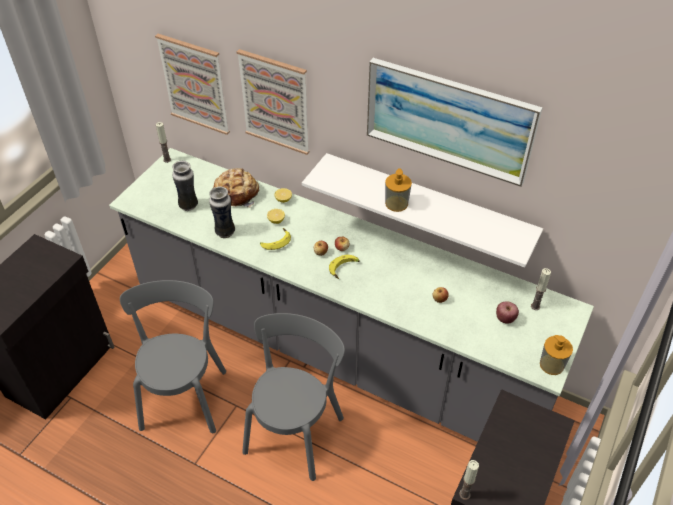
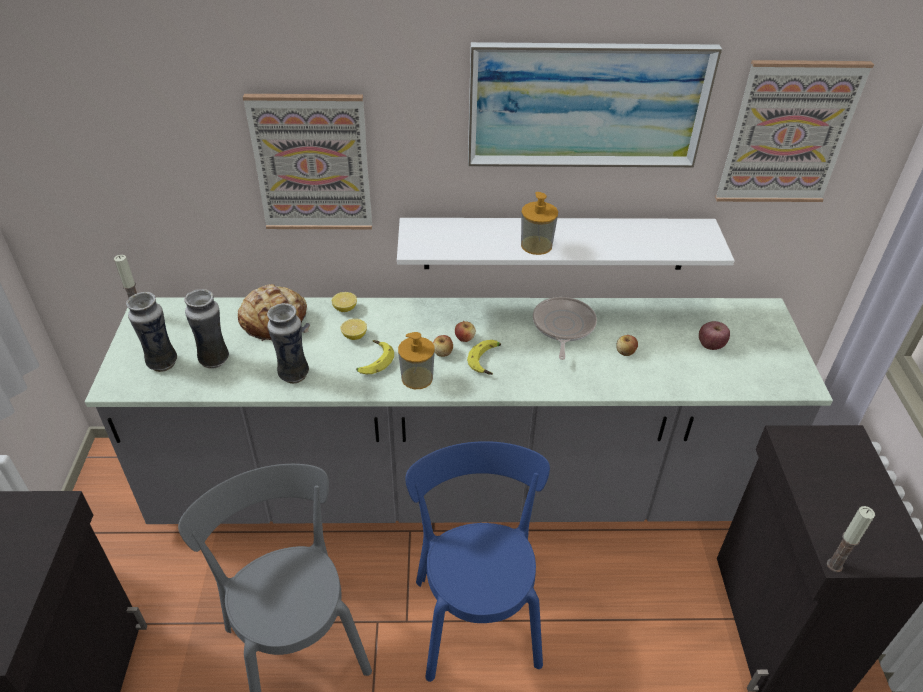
camera: 30 degrees left, 5 degrees down
(160, 196) = (162, 363): none -> vase
(195, 84) = (167, 177): picture -> picture (788, 133)
(296, 430) = (476, 615): grey chair -> blue chair
(412, 265) = (563, 327): none -> frying pan
(535, 306) = (728, 320): candle -> none
(551, 364) = (798, 374): soap dispenser -> soap dispenser (417, 378)

